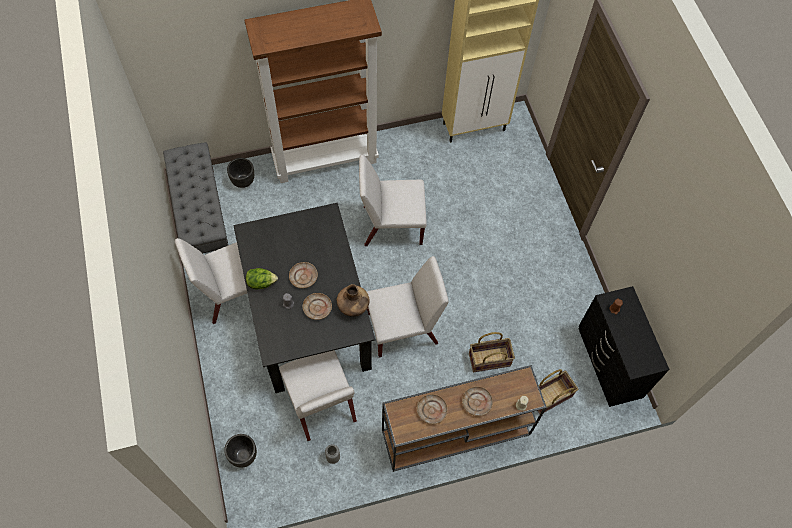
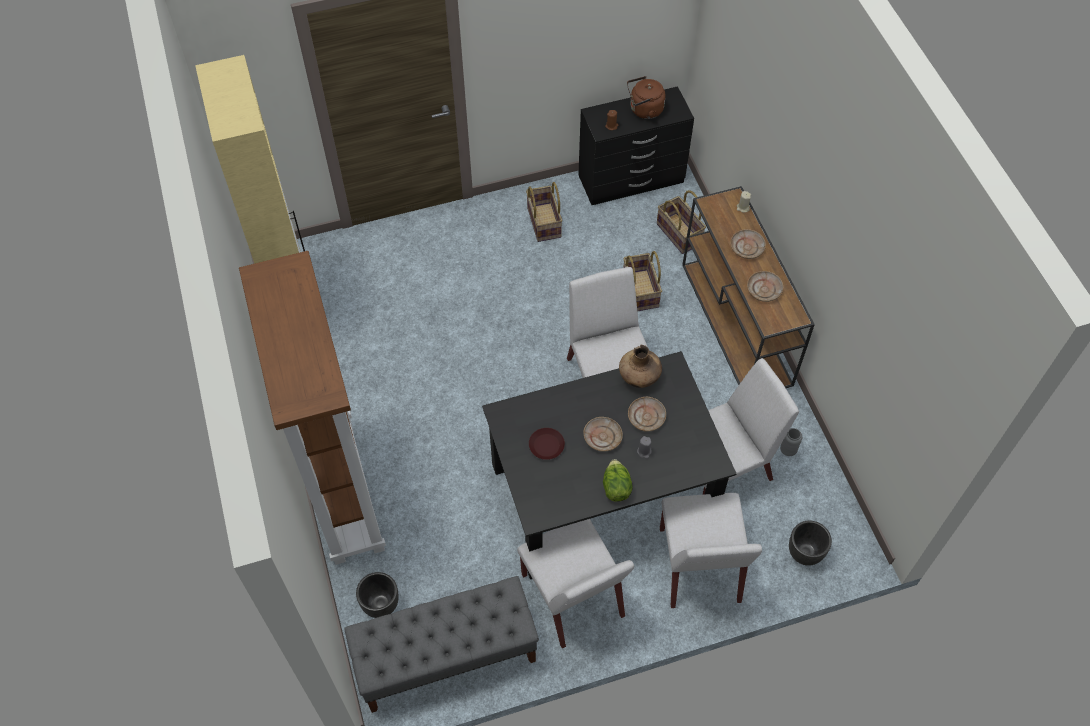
camera: 90 degrees left, 5 degrees down
(300, 241) = (547, 446): none -> brown plate
(391, 225) = (455, 401): white chair -> white chair (699, 566)
(558, 290) = (543, 222): none -> basket
(636, 337) = (644, 110): none -> brown kettle

